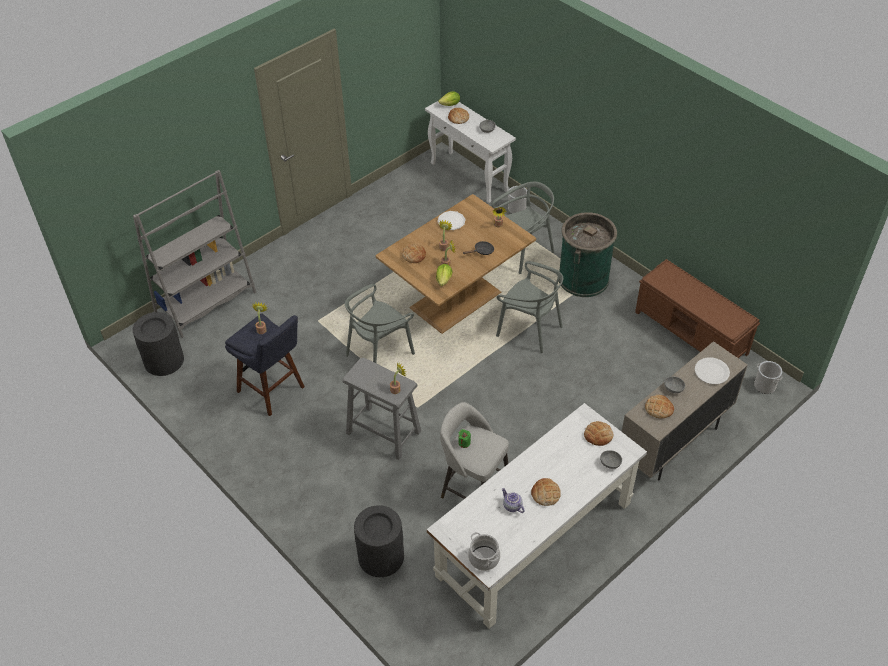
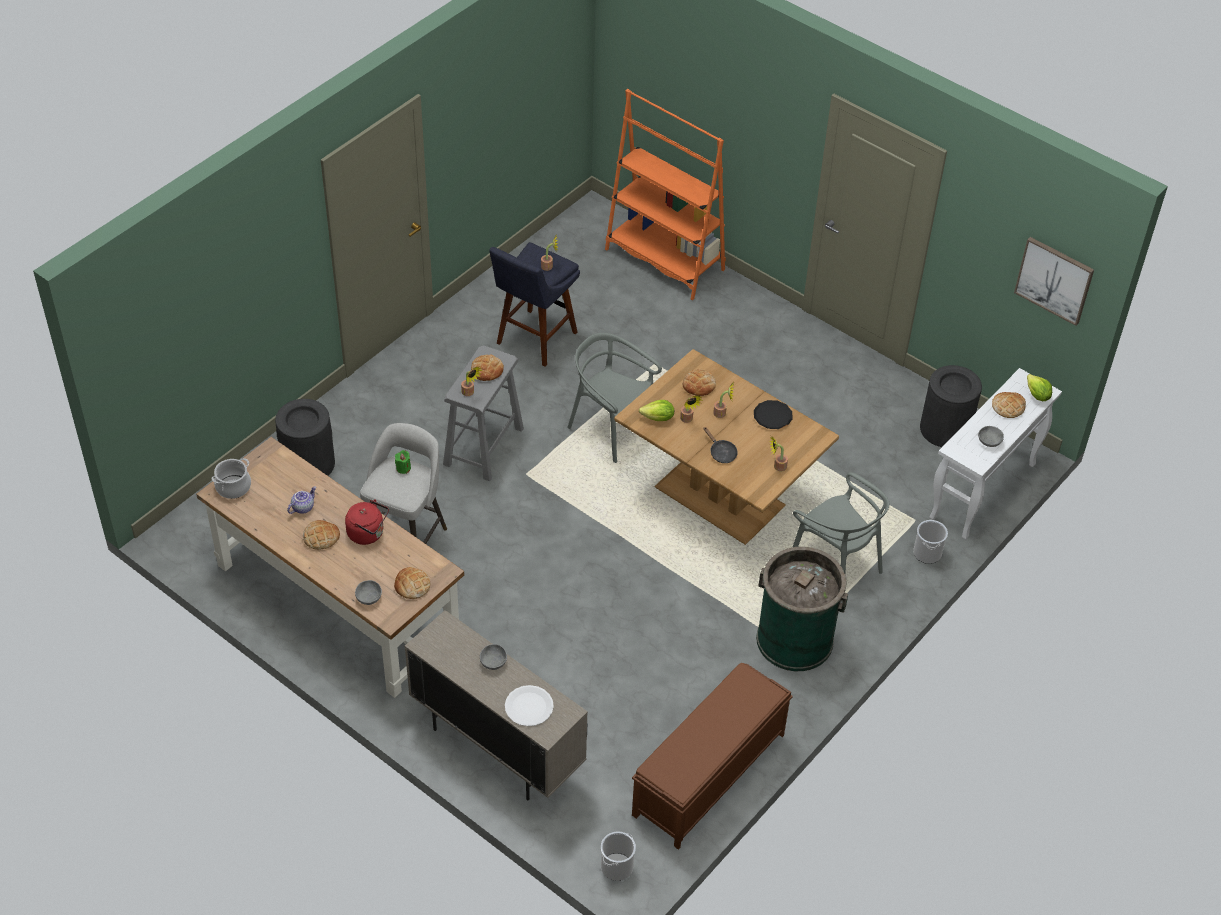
camera: 80 degrees right, 0 degrees up
(164, 360) = (567, 242): black trash can -> black trash can (945, 429)
(206, 303) = (664, 260): grey bookcase -> orange bookcase
(414, 41) = (1054, 280): none -> picture
(451, 222) = (772, 417): white plate -> black plate
(529, 329) = (680, 580): grey chair -> none
(534, 540) = (336, 601): white desk -> brown desk
(544, 461) = (368, 534): none -> red kettle
(659, 408) = (458, 646): bread -> bread (487, 370)

